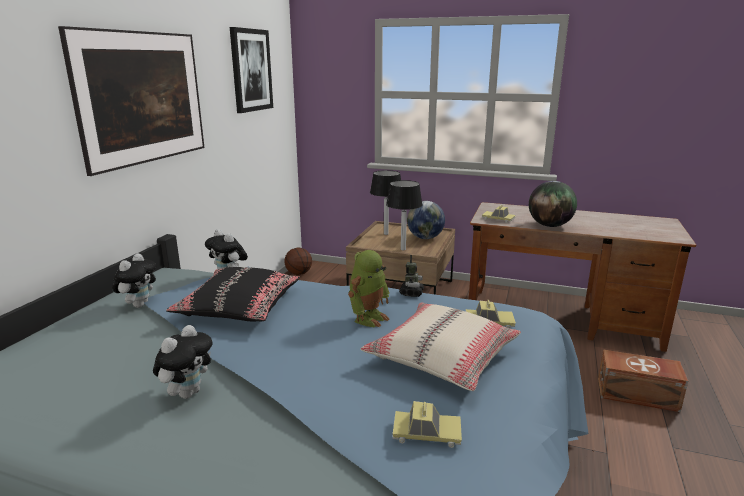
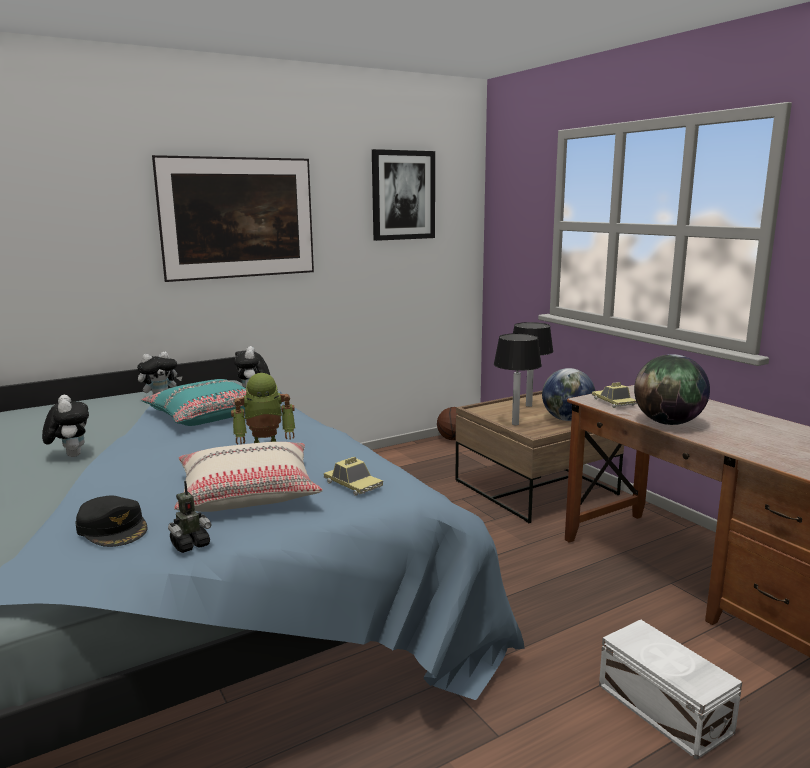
camera: 40 degrees right, 5 degrees down
(188, 392) = (70, 455): plush toy -> plush toy turned 90 degrees counterclockwise
(239, 306) = (207, 415): black pillow -> turquoise pillow
(411, 293) = (348, 443): toy robot -> toy robot (190, 545)
(426, 433) = (113, 528): toy car -> black cap
(638, 395) = (664, 710): brown storage box -> white storage box

